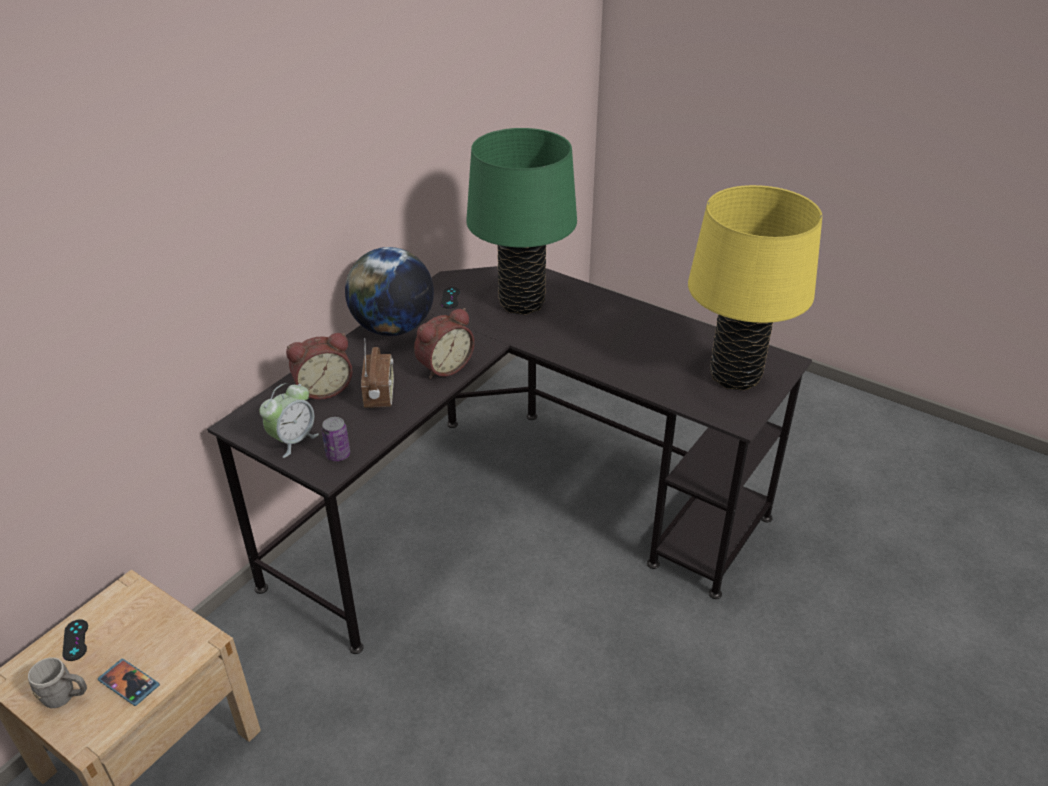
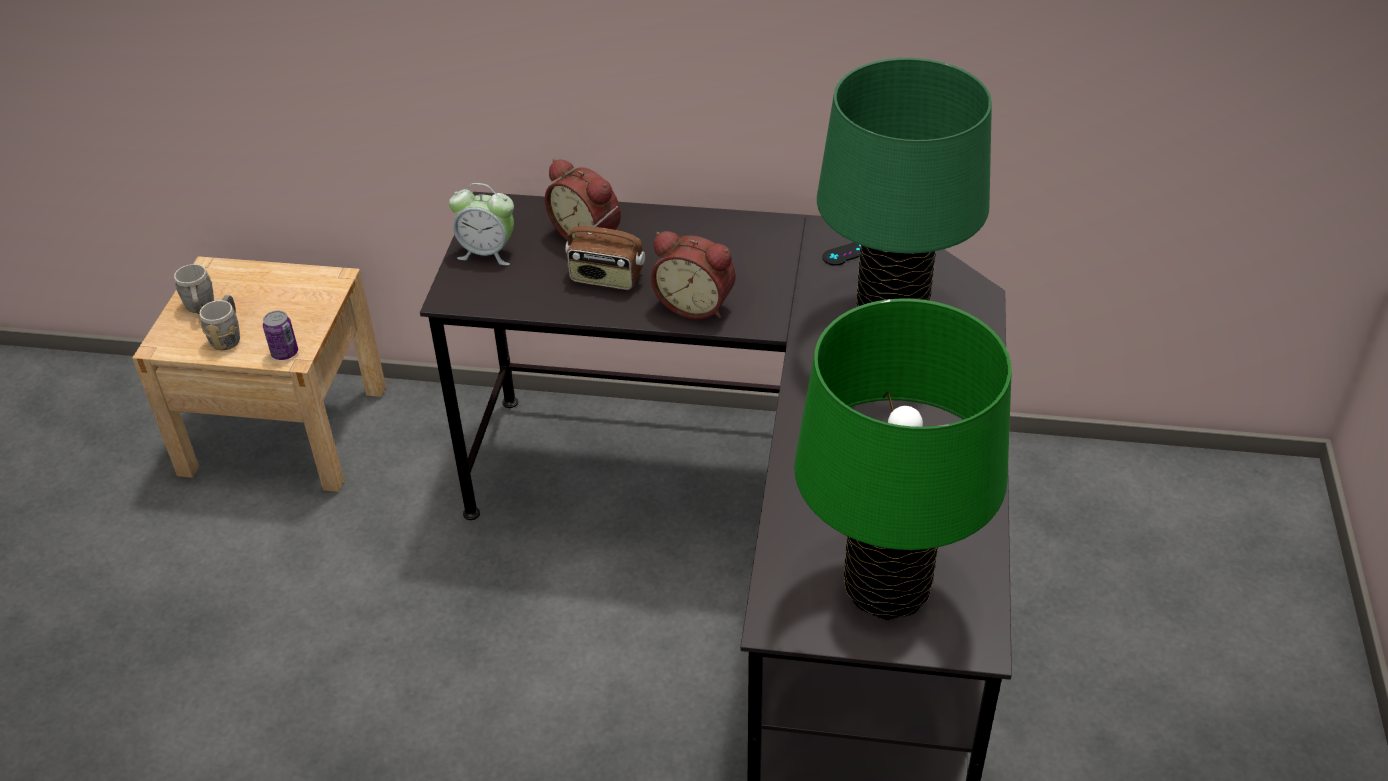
camera: 65 degrees right, 5 degrees up
(75, 640) = (262, 281): black game controller -> none
(129, 683) = (228, 336): phone -> grey mug
(338, 455) = (483, 292): can -> can (285, 353)
(380, 395) = (606, 278): radio -> radio turned 45 degrees clockwise
(393, 328) = (742, 235): globe -> none
(735, 376) = (887, 589): yellow table lamp -> green table lamp

